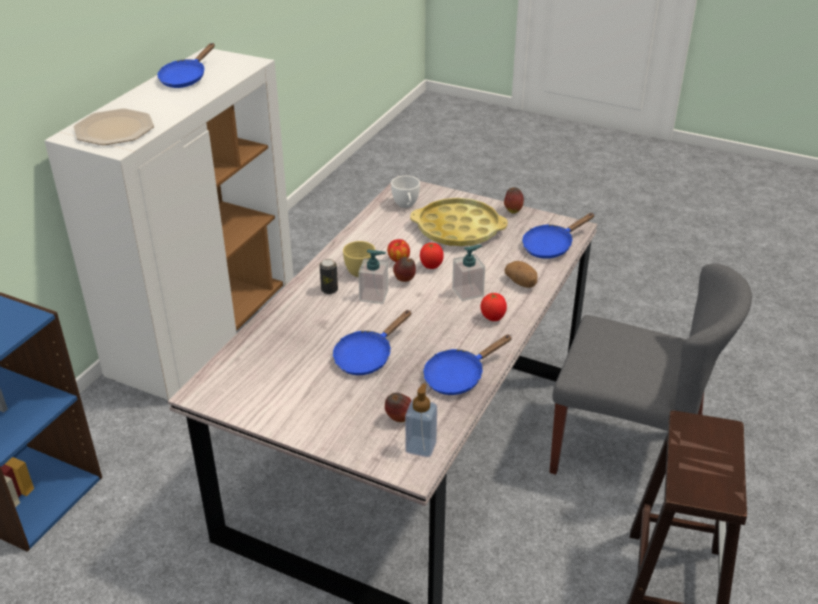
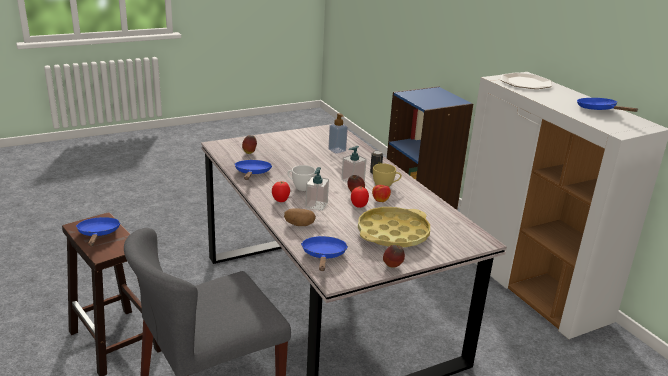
camera: 125 degrees right, 10 degrees down
(367, 357) = (303, 161): blue frying pan -> blue frying pan (98, 234)
(406, 205) = (450, 229): white cup -> white cup (300, 187)
(421, 447) = (226, 150): soap dispenser -> soap dispenser (337, 150)

